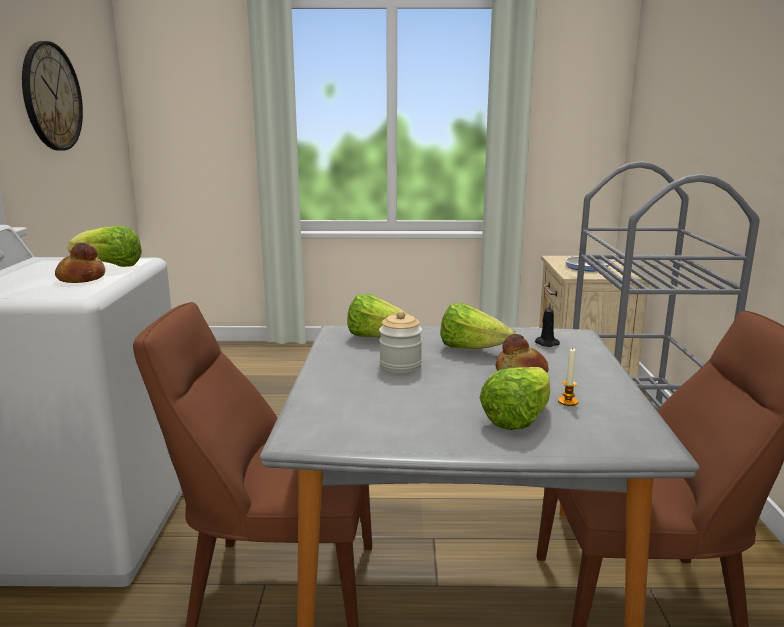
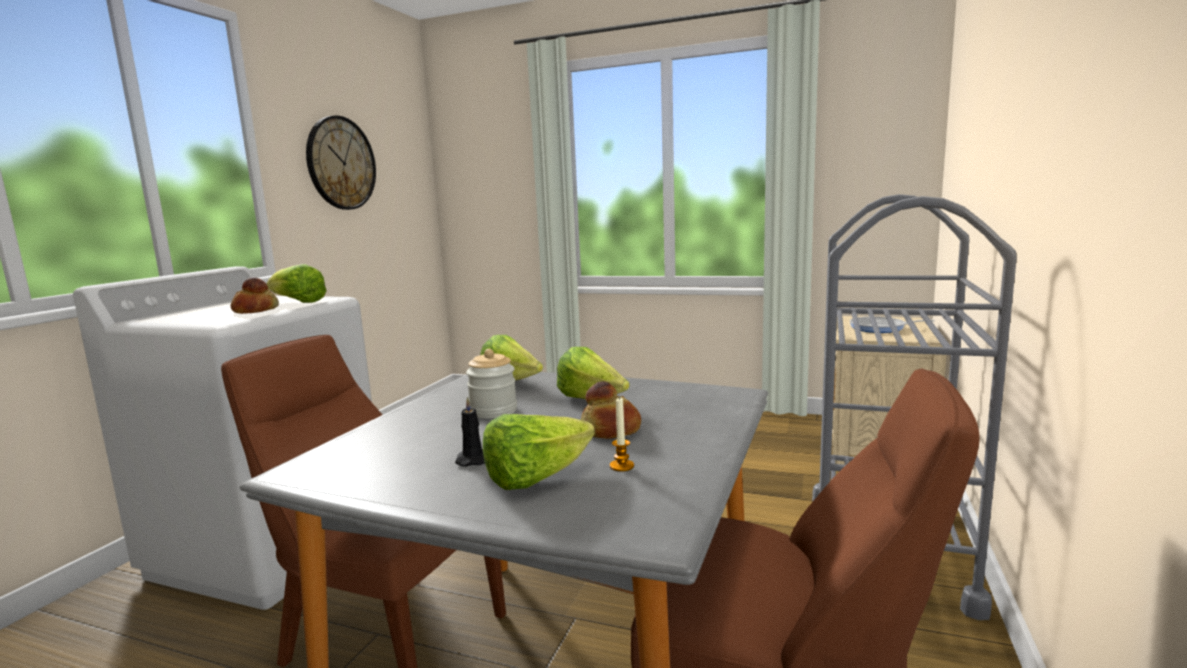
camera: 20 degrees right, 5 degrees down
(545, 343) = (685, 400): black candle -> black candle (473, 460)

